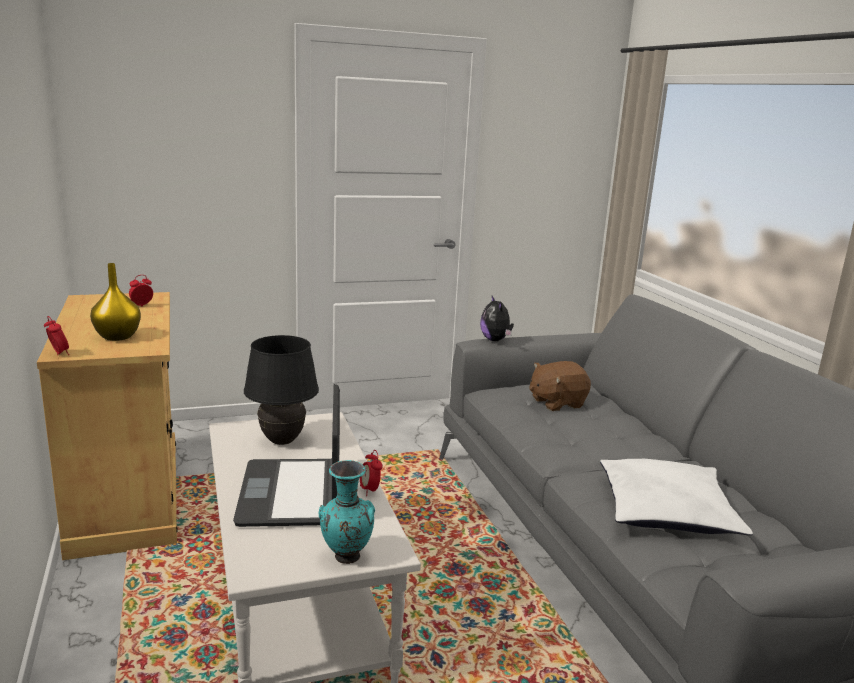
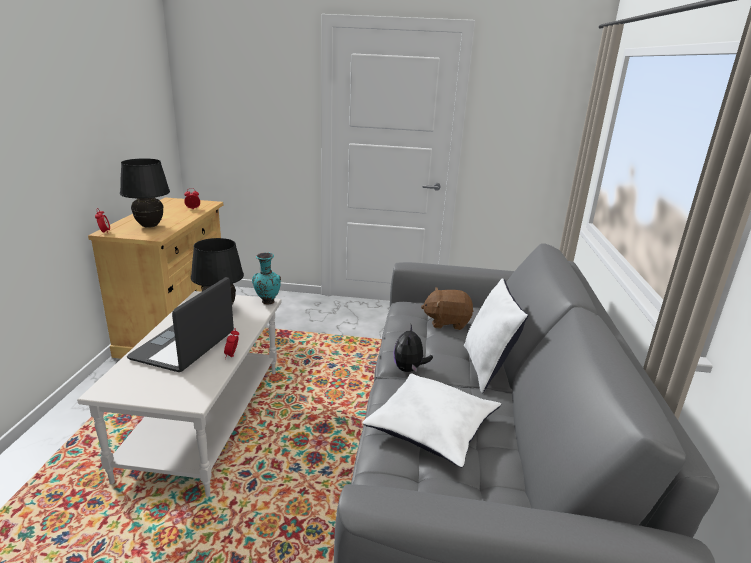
camera: 25 degrees right, 5 degrees up
(116, 337) = (149, 226): yellow vase -> black table lamp
(346, 558) = (163, 397): turquoise vase -> turquoise vase (267, 302)
(495, 340) = (425, 265): plush toy -> plush toy (409, 369)
(648, 441) = (487, 368): none -> white pillow

